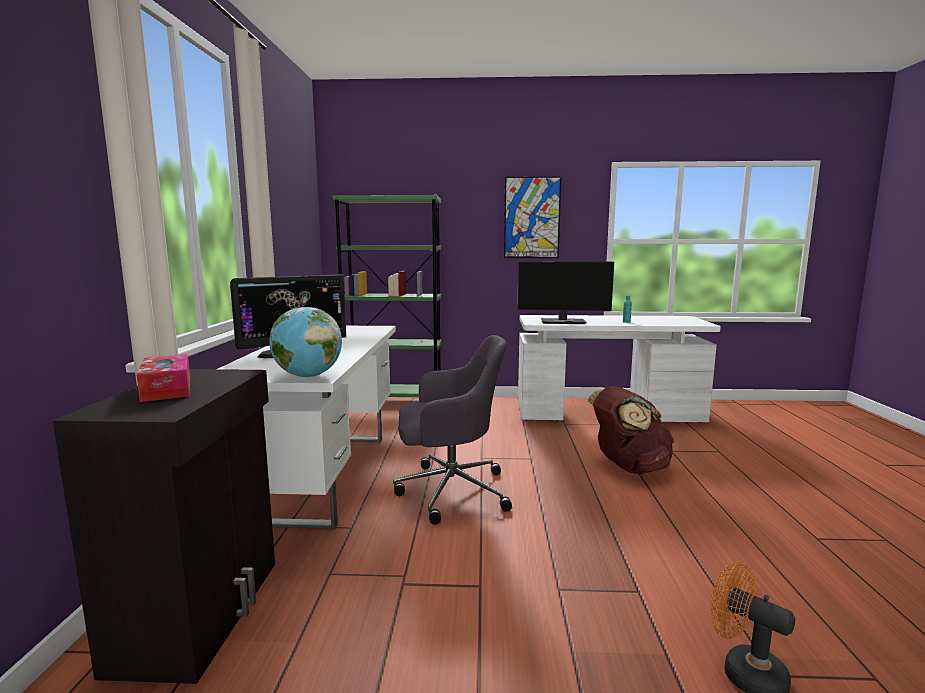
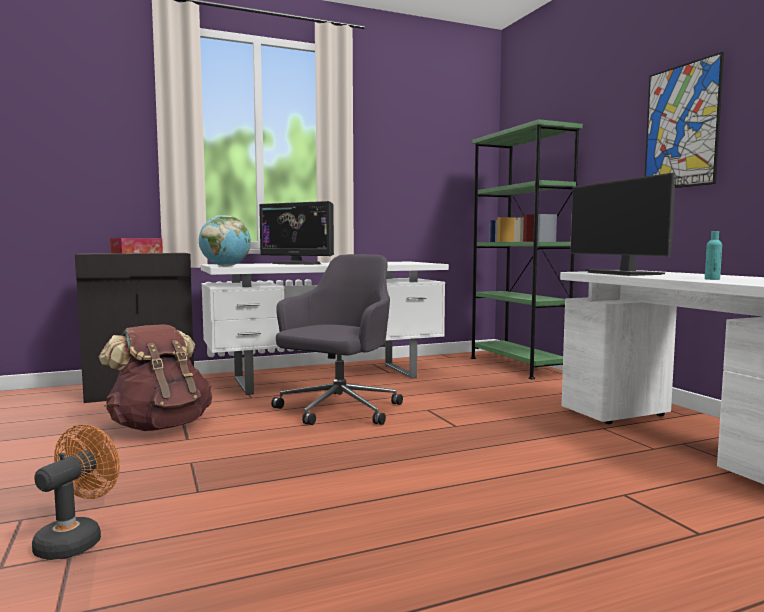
camera: 65 degrees right, 5 degrees down
(449, 491) = (337, 410): grey office chair -> grey office chair turned 120 degrees counterclockwise
(628, 467) = (504, 471): brown backpack -> brown backpack (160, 426)

